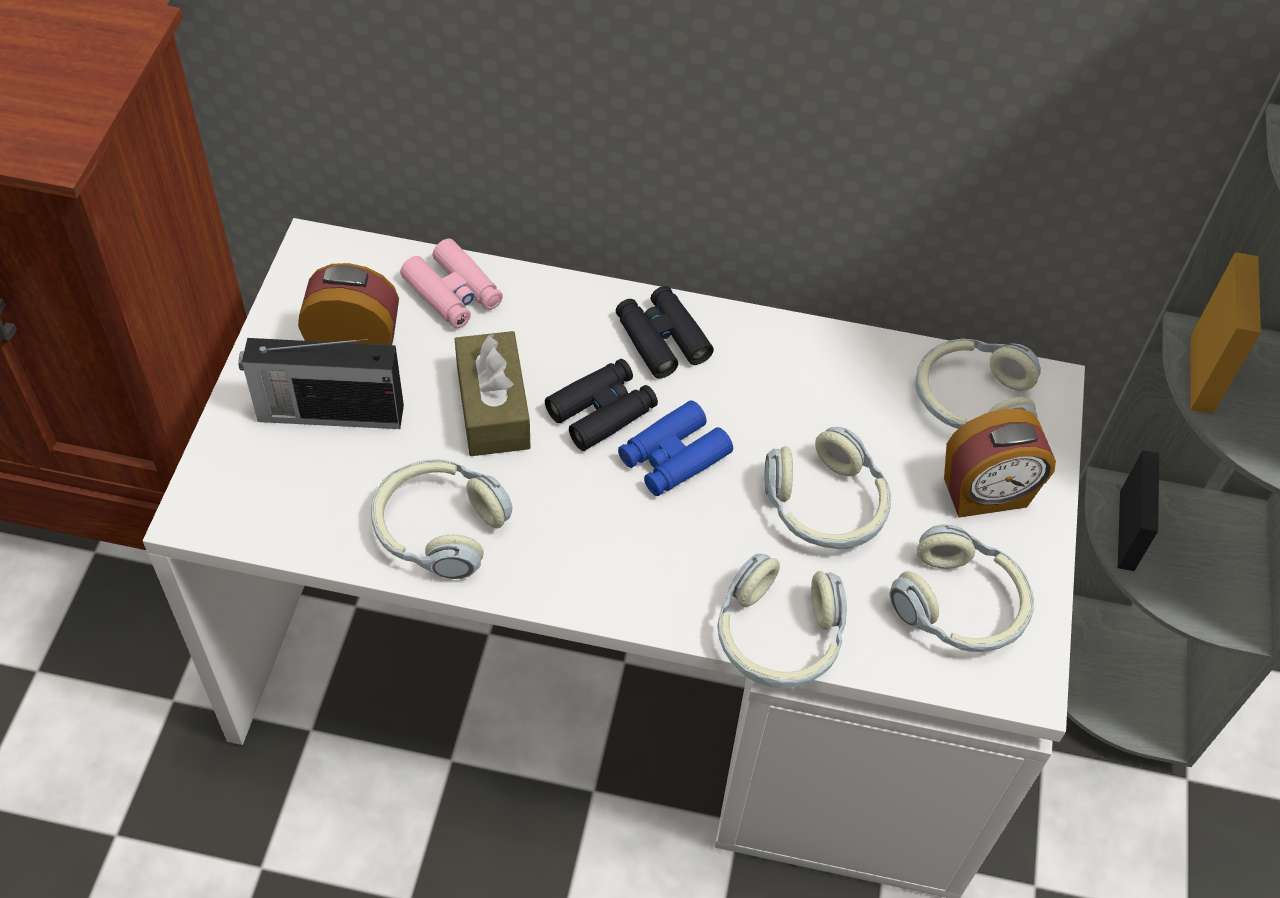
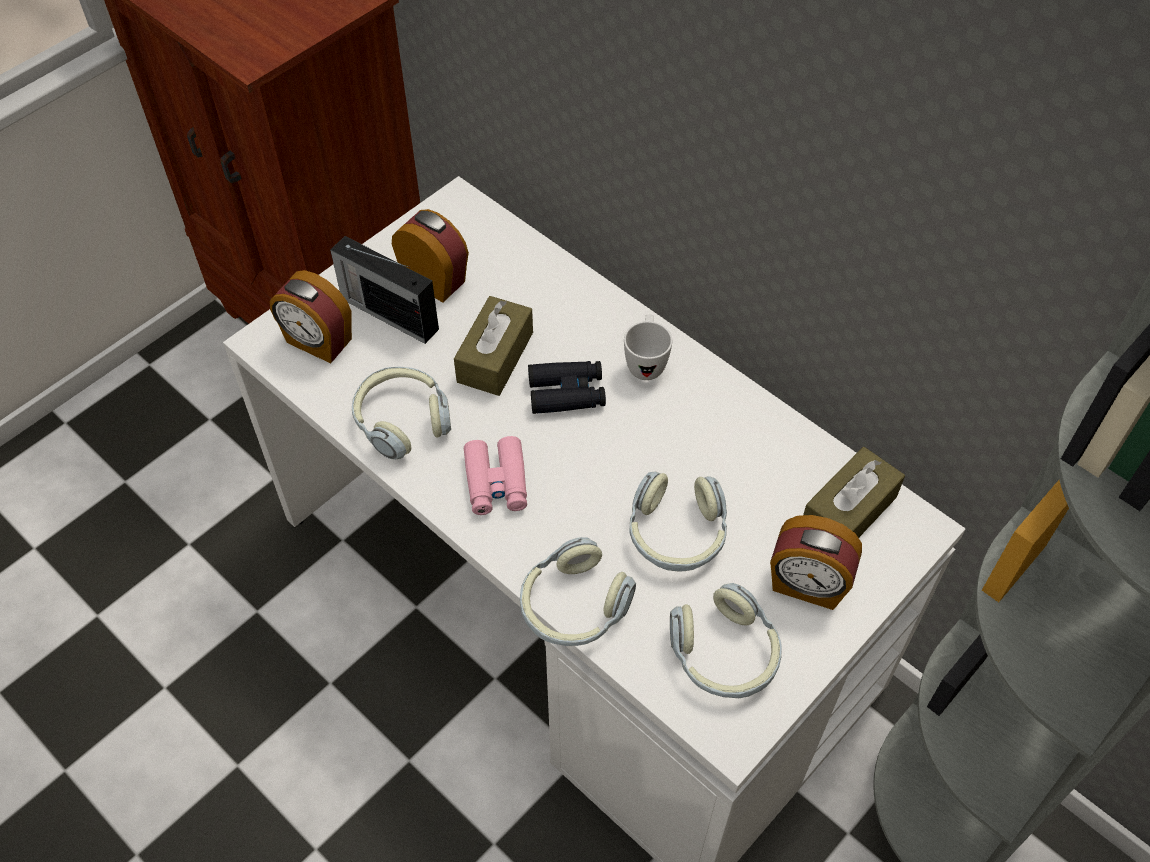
camera: 35 degrees right, 0 degrees up
(267, 485) = (318, 342): none -> alarm clock
(453, 293) = (525, 269): pink binoculars -> pink binoculars (496, 482)
(662, 339) = (646, 362): black binoculars -> white mug
(673, 457) = (593, 447): blue binoculars -> none
(971, 401) = (848, 512): headphones -> brown tissue box

